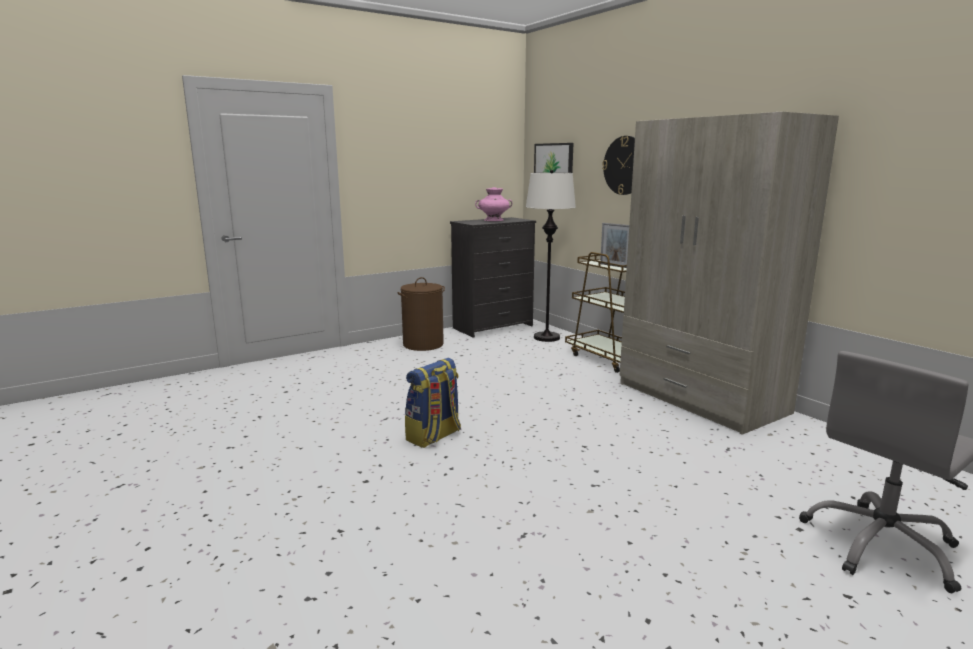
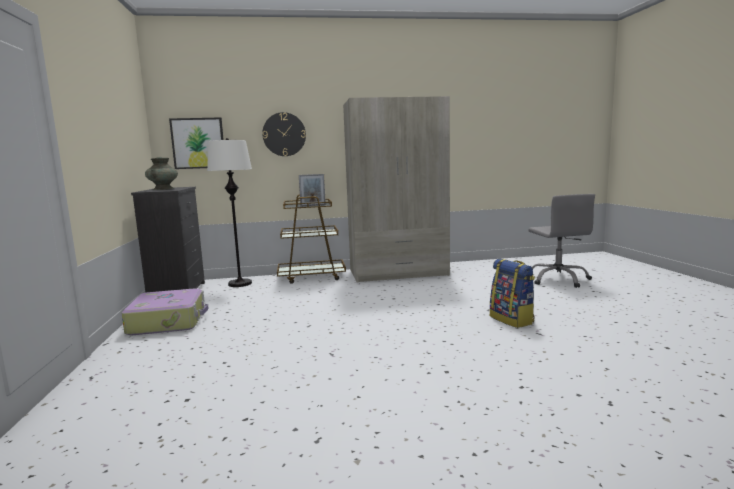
camera: 65 degrees left, 5 degrees down
(423, 344) = (168, 321): brown laundry basket -> suitcase
(434, 436) = (386, 340): backpack -> backpack (512, 320)
(493, 220) = (163, 189): pink vase -> turquoise vase

